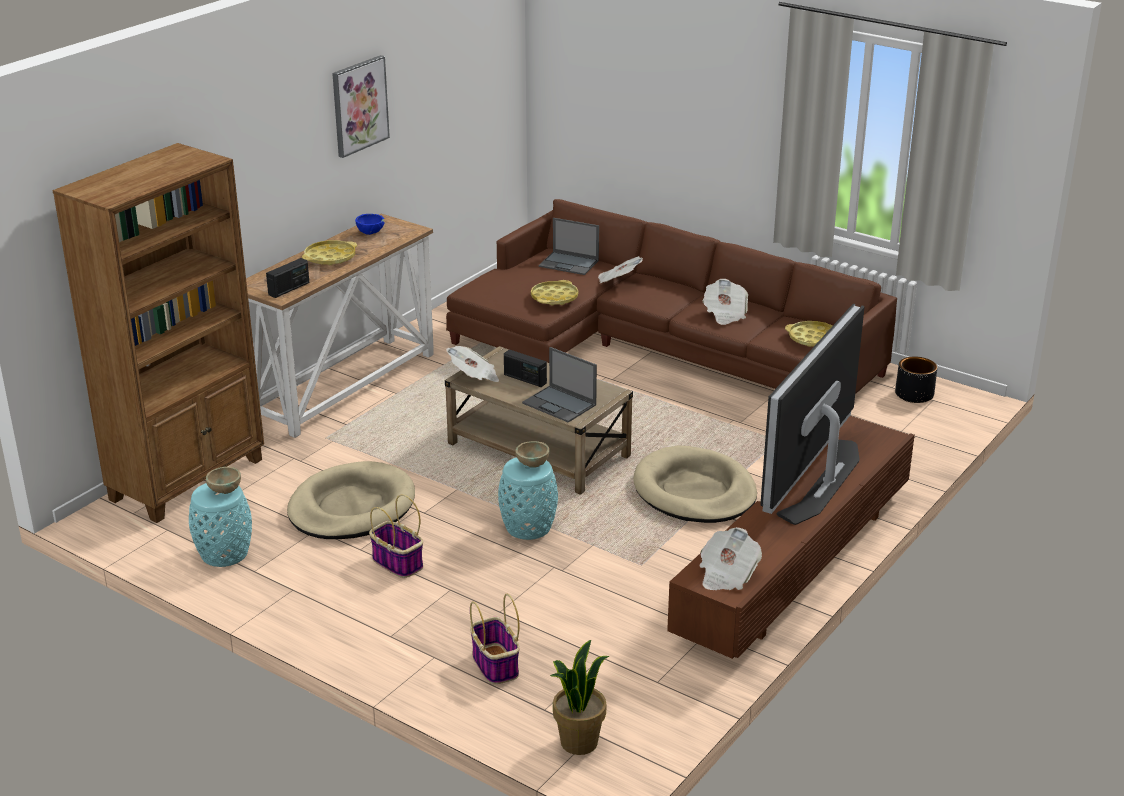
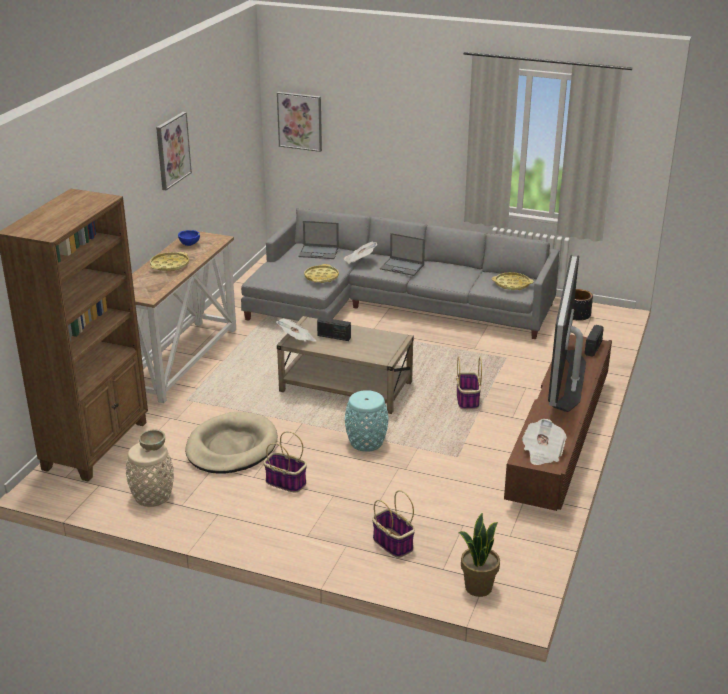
camera: 15 degrees left, 0 degrees up
(224, 554) = (152, 496): turquoise stool -> beige stool
(289, 289) = (152, 291): radio -> radio (593, 348)
(532, 464) = (368, 396): beige bowl -> none
(560, 404) = (368, 351): laptop -> laptop (402, 267)
(572, 81) = (300, 121): none -> picture
(655, 344) = (389, 302): brown sofa -> grey sofa
(694, 491) = (467, 400): beige dog bed -> basket
(725, 314) = (444, 275): newspaper -> none

